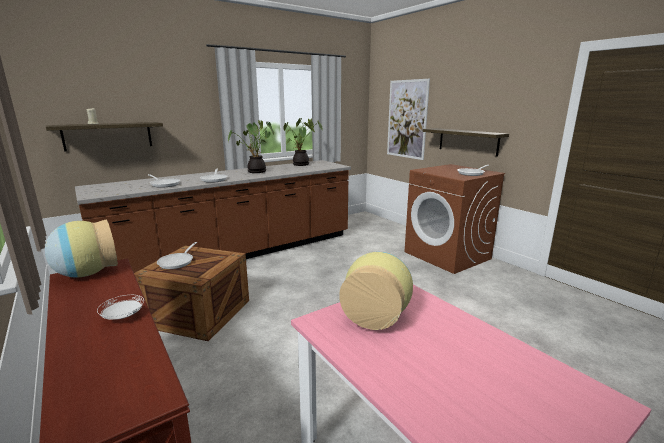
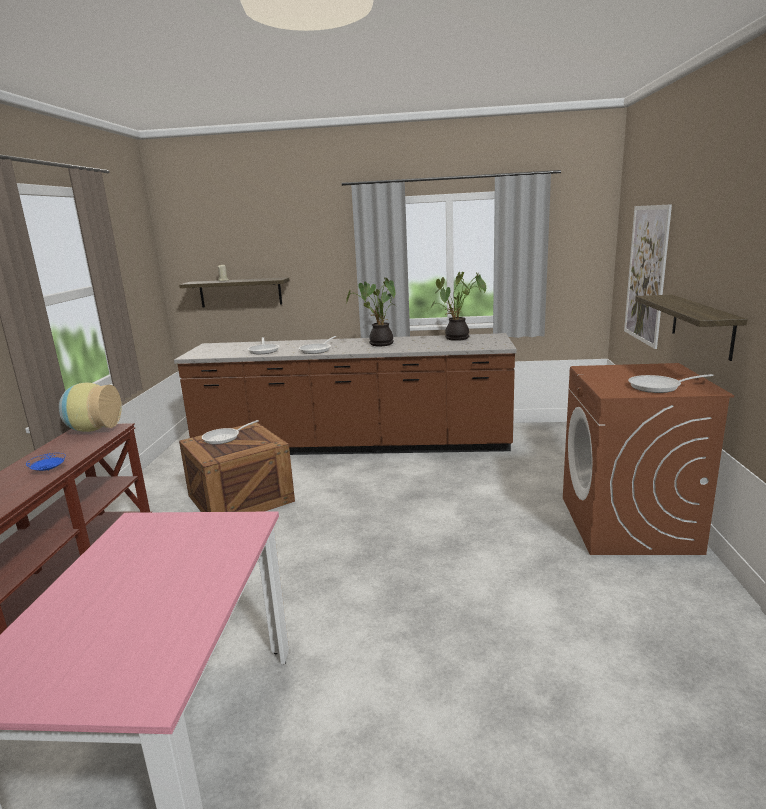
camera: 40 degrees right, 0 degrees up
(123, 316) = (49, 470): white plate -> blue plate
(377, 315) = (179, 535): vase -> none

